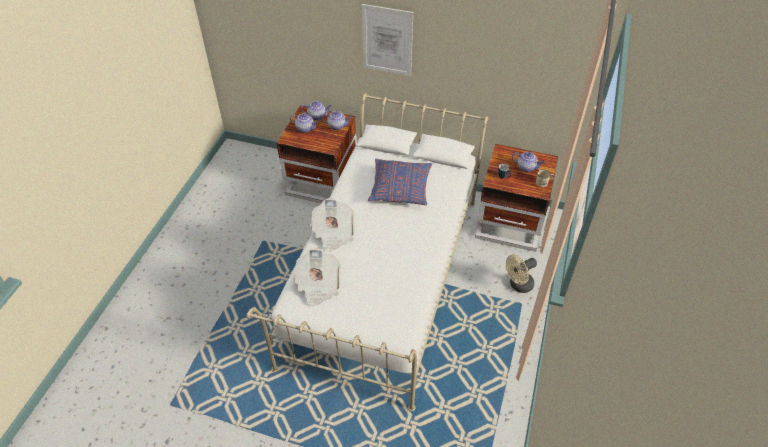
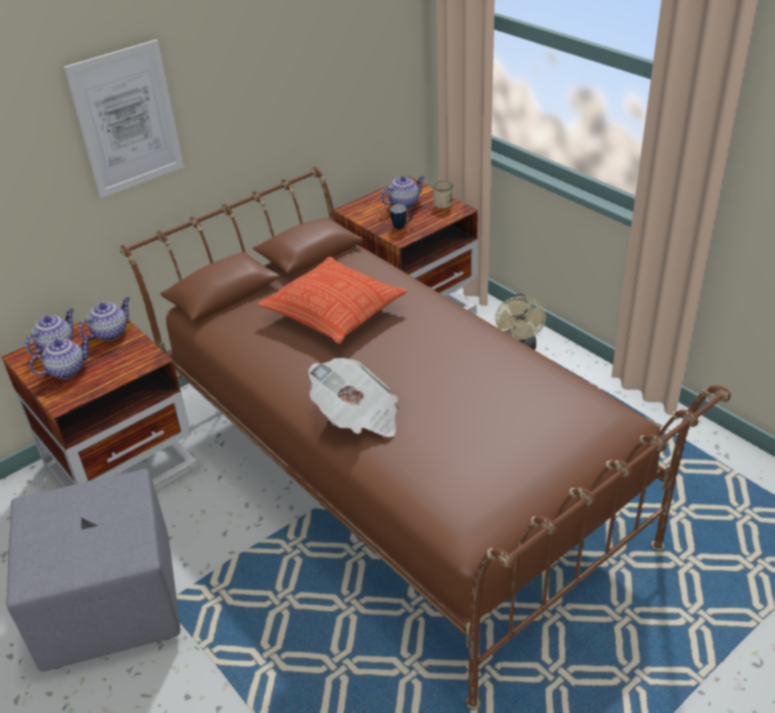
camera: 55 degrees left, 10 degrees down
(250, 225) = (109, 608): none -> grey ottoman
(318, 285) = (457, 477): newspaper -> none
(383, 278) = (394, 477): white bed -> brown bed
(400, 189) = (335, 314): blue pillow -> orange pillow

